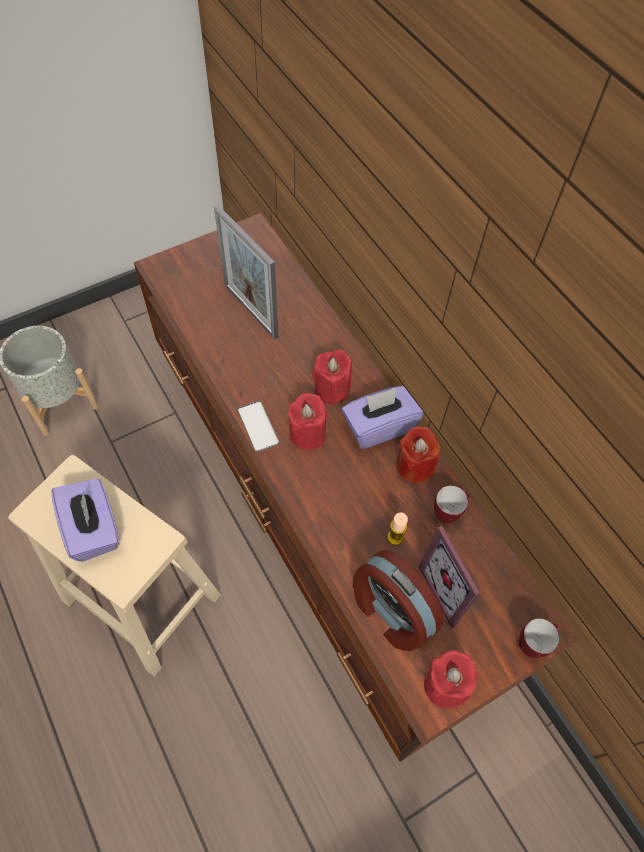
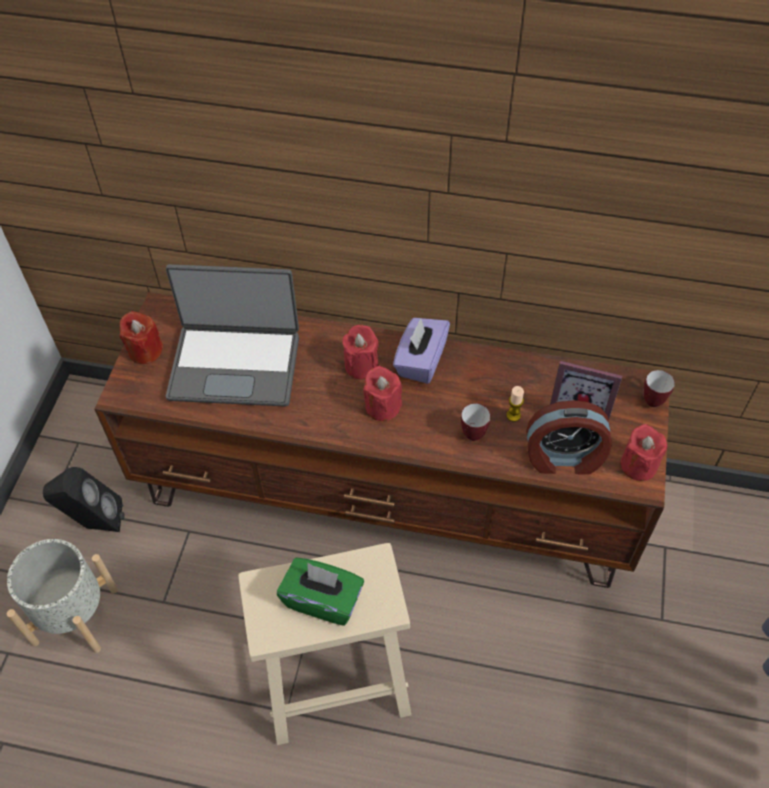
camera: 45 degrees left, 5 degrees down
(93, 529) = (323, 600): purple tissue box -> green tissue box
(132, 356) = (95, 524): none -> black speaker
(250, 310) = (235, 364): picture frame -> laptop
(258, 426) = (344, 432): phone -> none
(414, 466) = (471, 364): red candle -> red candle (145, 351)
(448, 513) = (524, 372): mug -> mug (473, 431)

